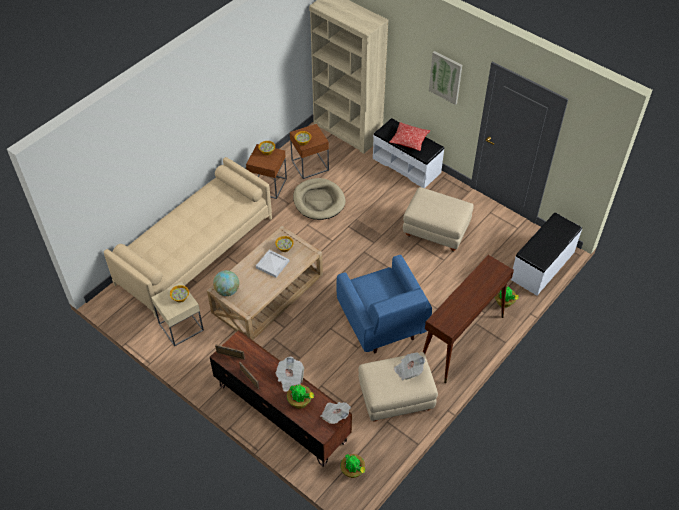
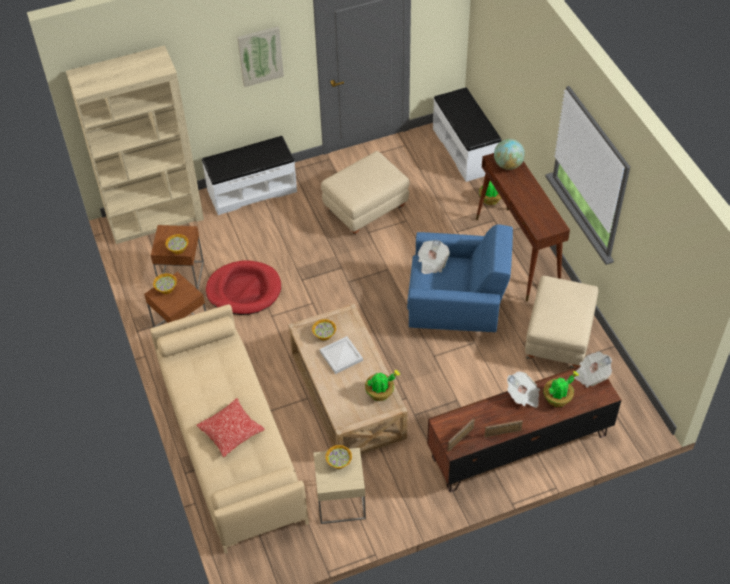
camera: 60 degrees left, 0 degrees up
(227, 291) = (352, 414): globe -> globe (508, 165)
(319, 201) = (244, 290): beige dog bed -> red dog bed
(353, 471) = (624, 412): potted plant -> potted plant (381, 393)
(408, 370) = (561, 295): newspaper -> newspaper (432, 263)
(409, 140) = (250, 158): pillow -> pillow (231, 432)

